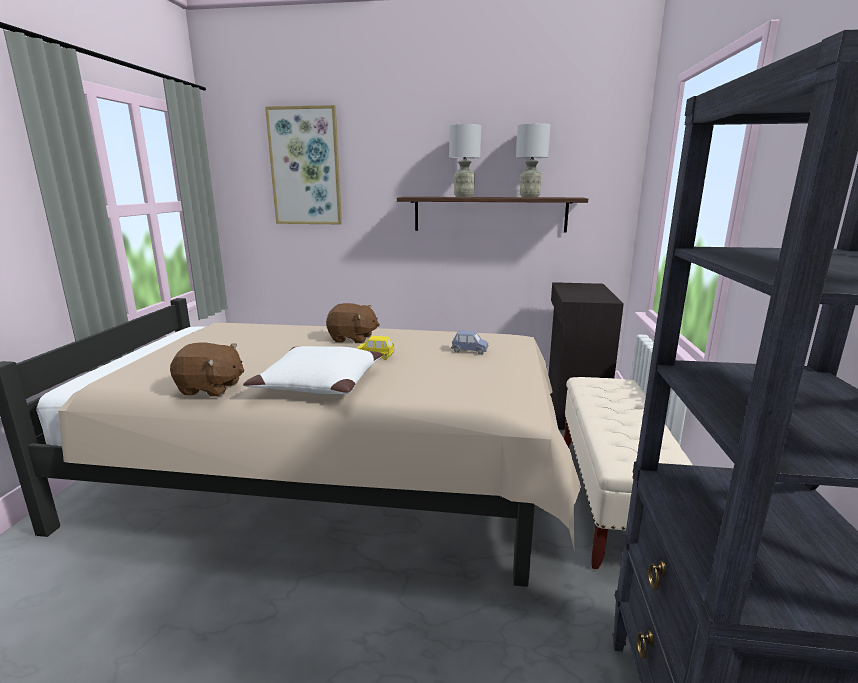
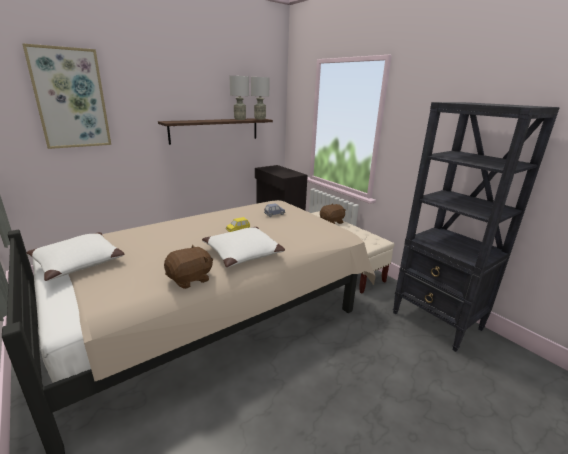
camera: 45 degrees left, 5 degrees up
(180, 341) = (79, 263): none -> white pillow
(352, 339) = (202, 225): brown plush toy -> brown plush toy (332, 222)
(463, 197) = (204, 120): grey table lamp -> grey table lamp (259, 119)

